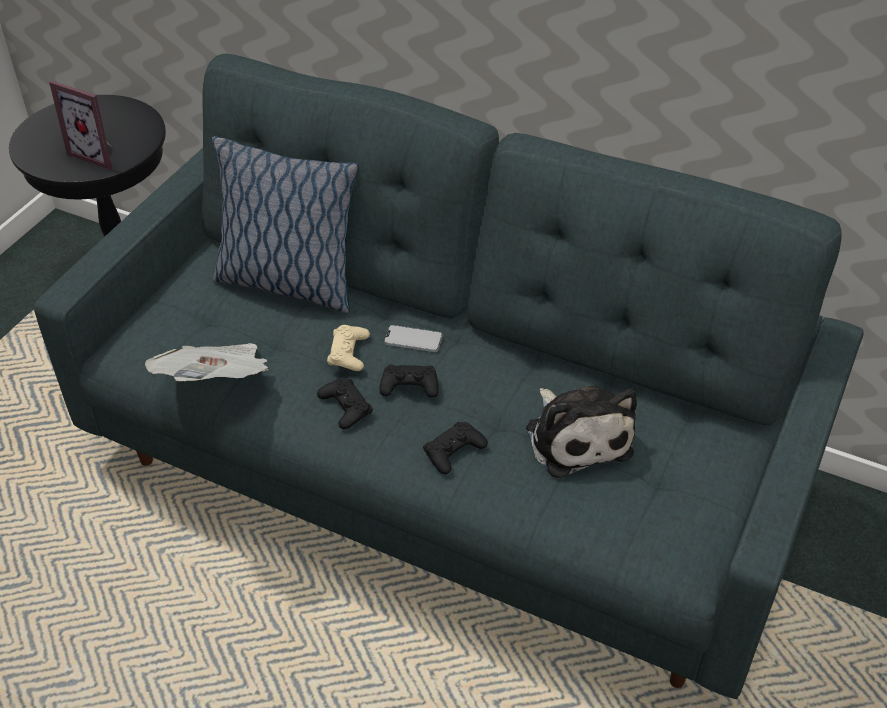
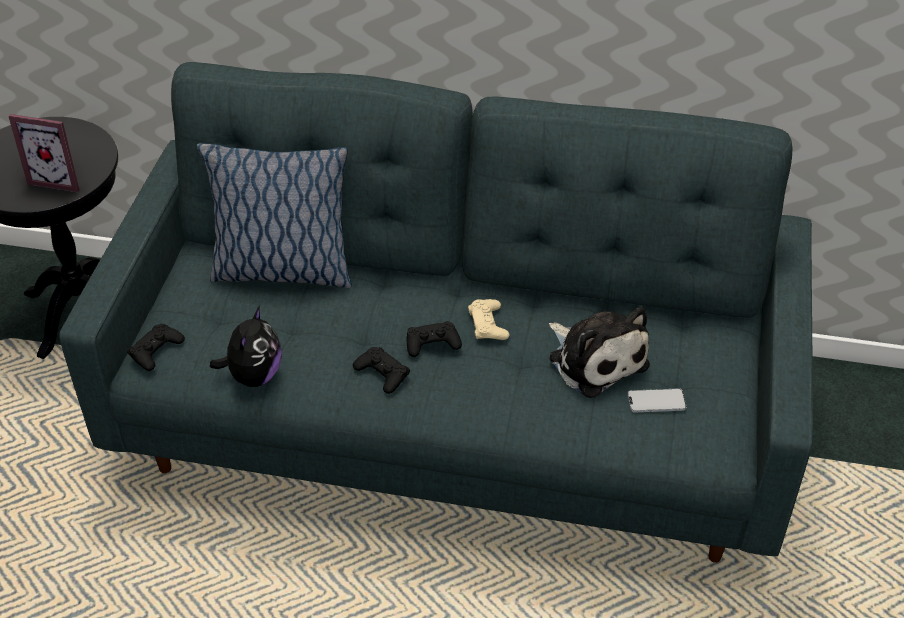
camera: 15 degrees left, 0 degrees up
(217, 383) = (254, 375): newspaper -> plush toy
(349, 352) = (365, 324): beige game controller -> beige game controller (488, 324)
(413, 339) = (420, 301): phone -> phone (656, 401)
(454, 451) = (494, 393): black game controller -> black game controller (156, 350)

